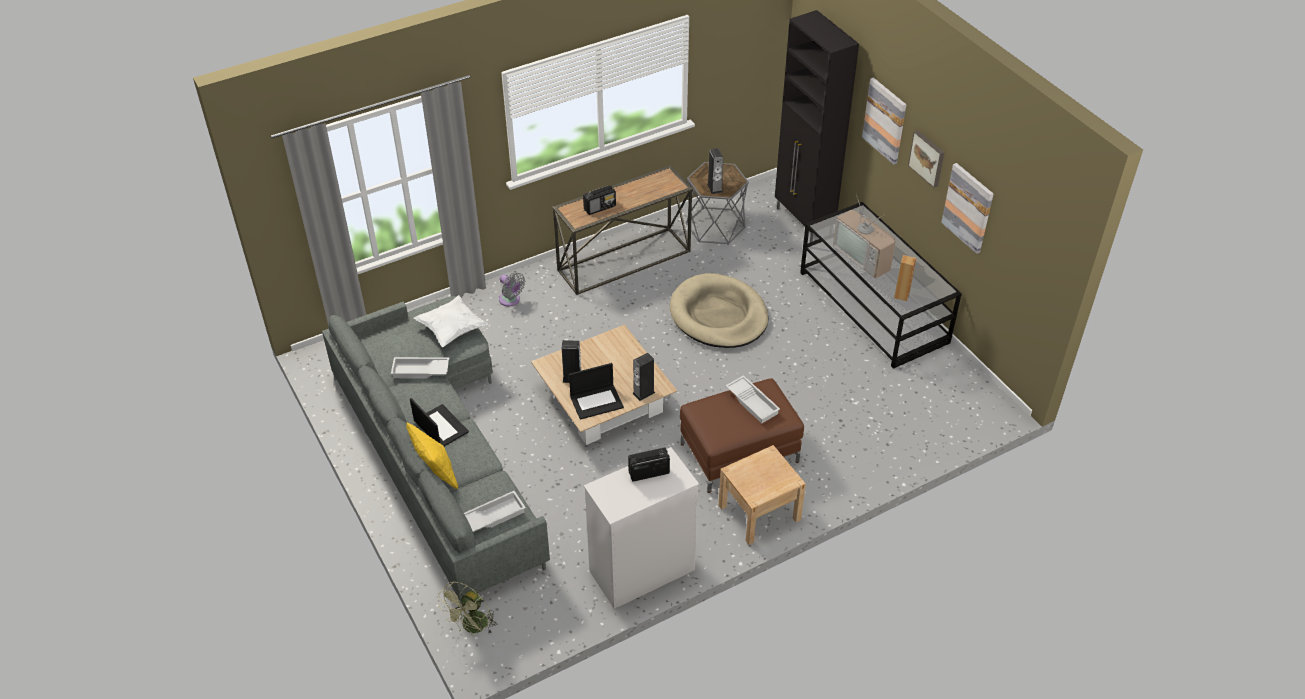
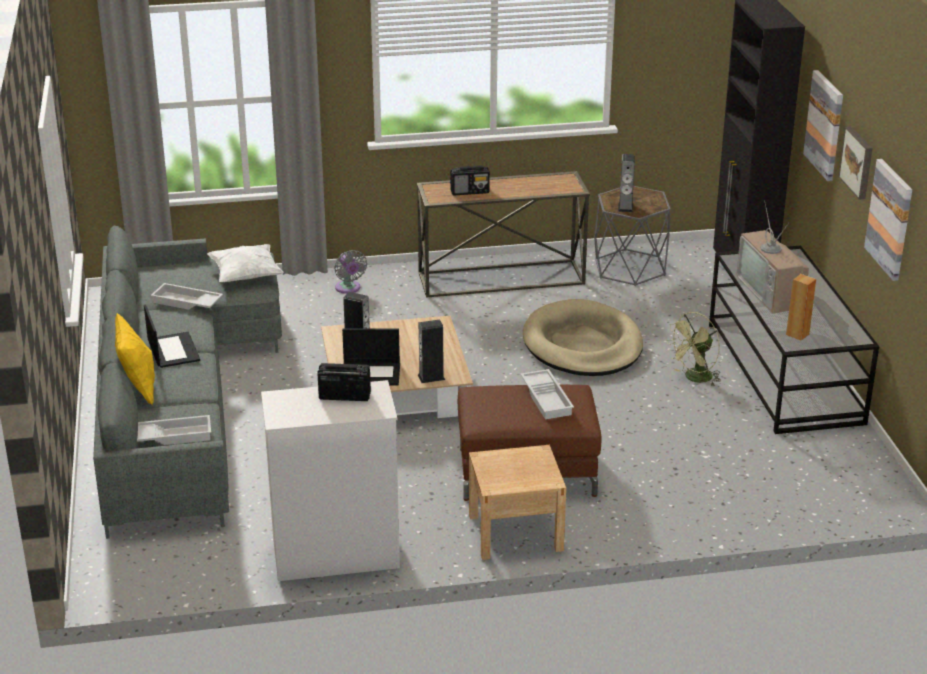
camera: 20 degrees right, 15 degrees down
(472, 627) = (104, 559): green fan -> green fan (695, 379)

